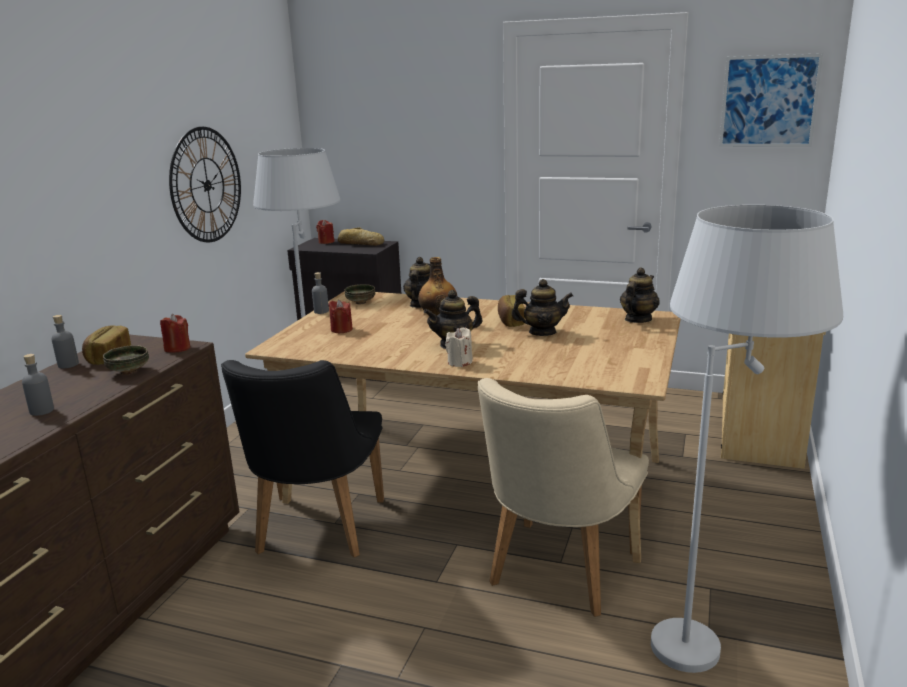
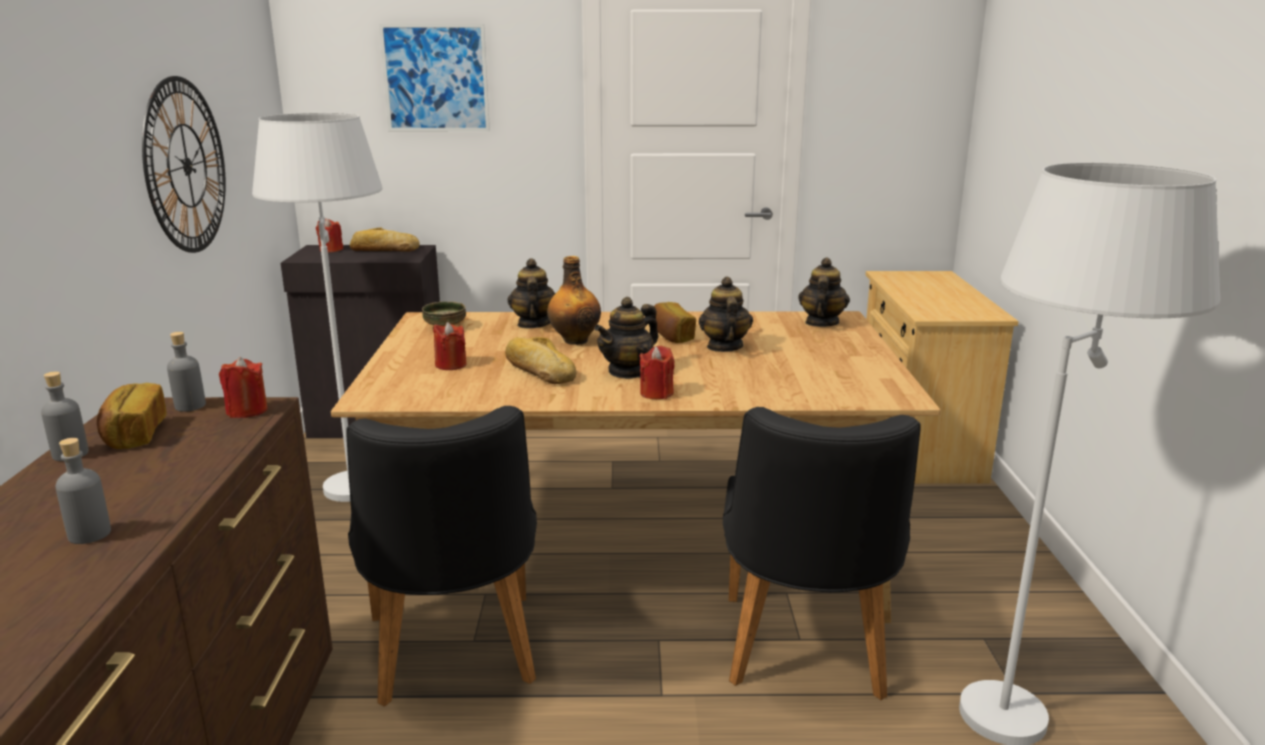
camera: 20 degrees left, 0 degrees up
(128, 372) = (194, 454): bowl -> none
(321, 311) = (397, 343): grey bottle -> grey bottle (190, 406)
(395, 339) = (539, 371): none -> bread
(459, 362) = (656, 393): beige candle -> red candle
(542, 332) = (724, 347): teapot -> teapot turned 75 degrees counterclockwise
(556, 575) = (805, 656): beige chair -> black chair
(769, 101) = (905, 60): picture -> picture (435, 78)

